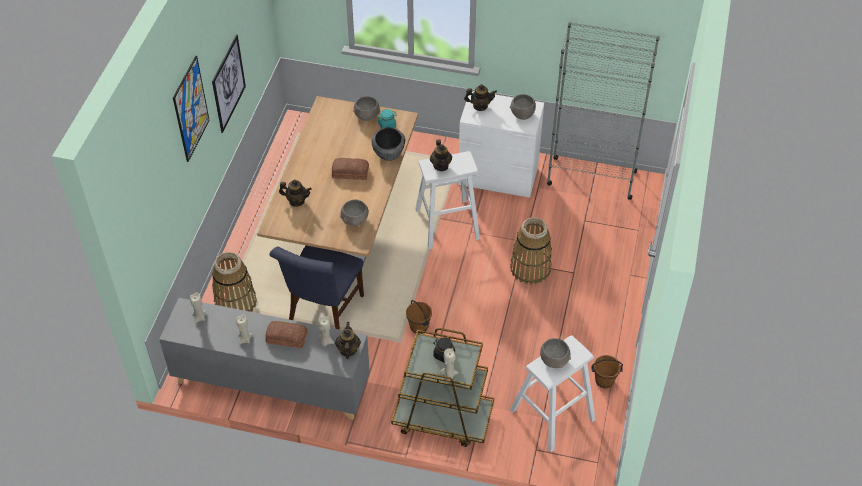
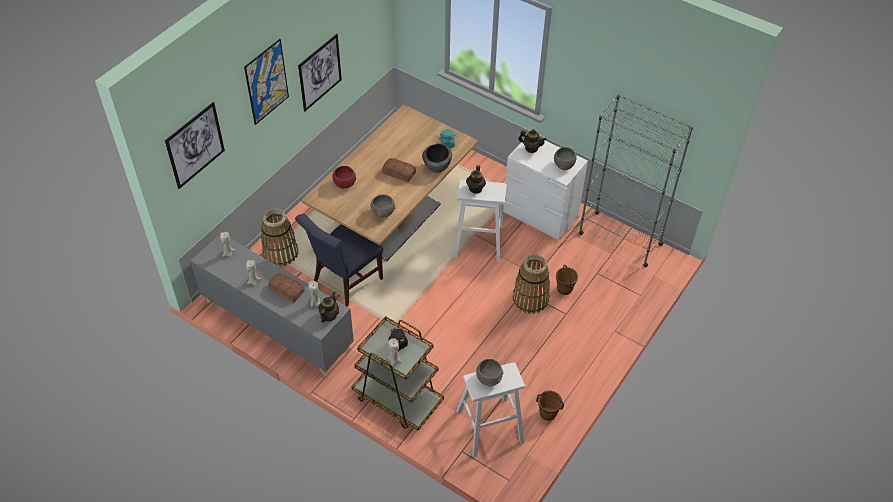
camera: 20 degrees right, 0 degrees up
(145, 202) = (195, 145): none -> picture
(296, 201) = (345, 183): teapot -> red bowl
(367, 116) = (435, 131): grey bowl -> none
(419, 327) = (415, 318): brown bucket -> brown bucket (565, 289)

